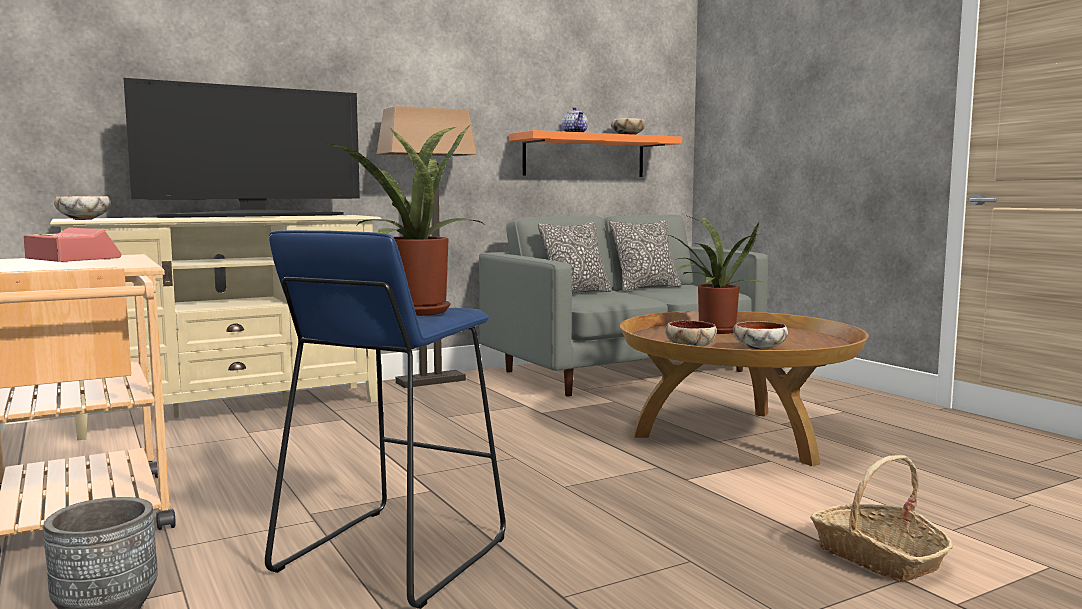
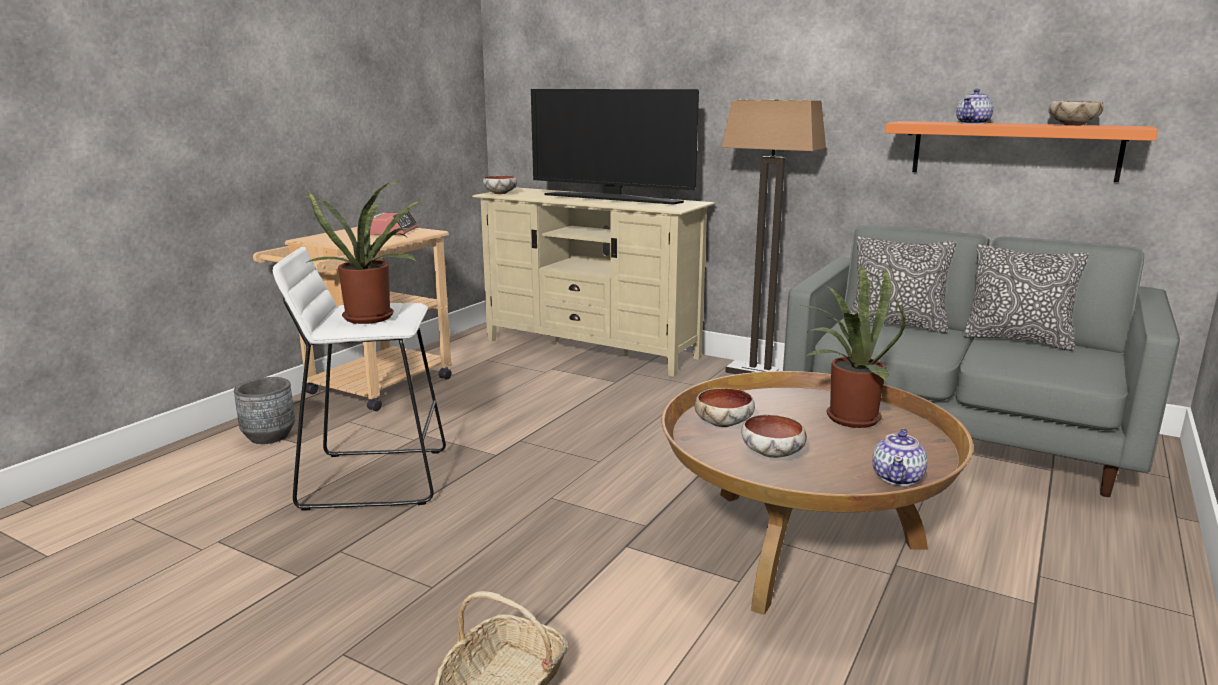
camera: 60 degrees right, 10 degrees up
(390, 555) = (374, 478): blue stool -> white stool
(823, 338) = (898, 477): none -> teapot

